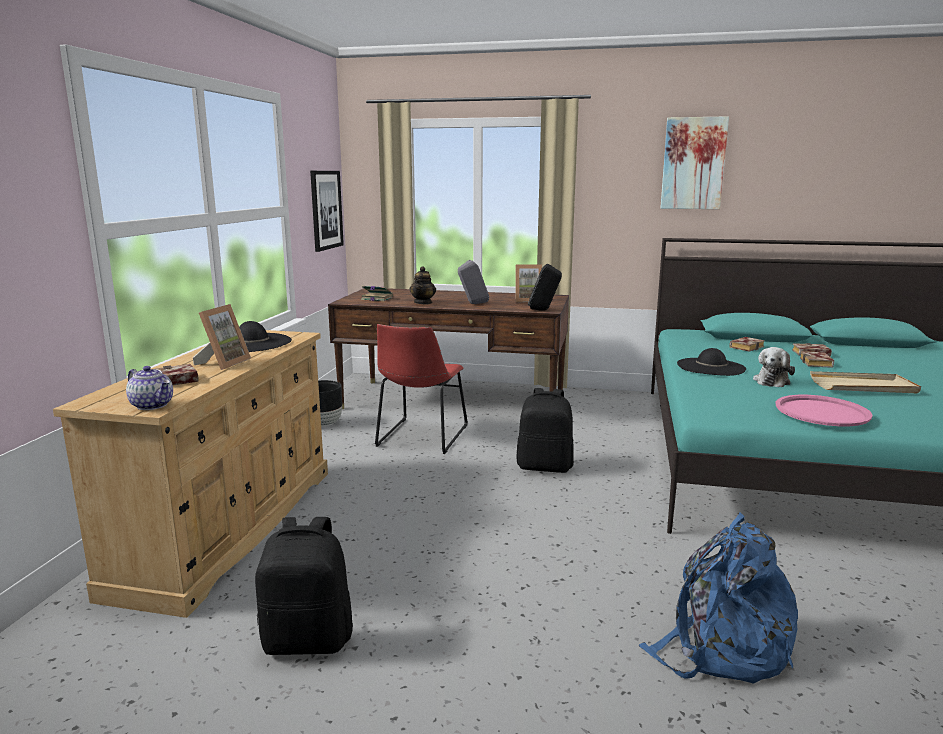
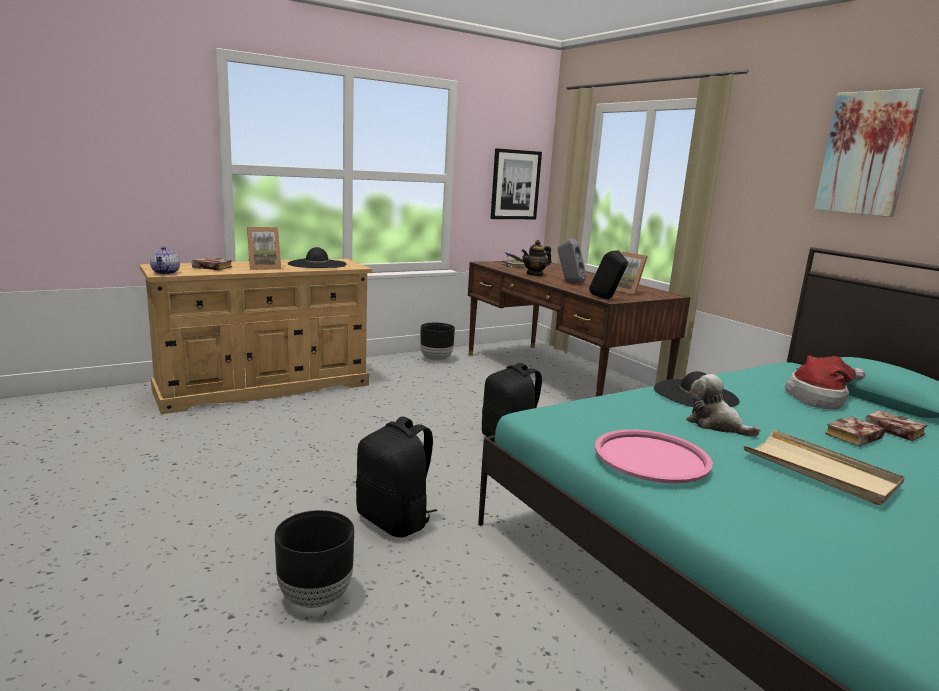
camera: 45 degrees right, 0 degrees up
(308, 639) = (170, 449): black backpack -> black backpack (395, 521)
(421, 437) = (474, 389): red chair -> none
(721, 646) = (316, 596): blue backpack -> black planter
(746, 347) = (820, 398): book -> hat
(772, 381) = (716, 425): plush toy -> plush toy turned 60 degrees clockwise

